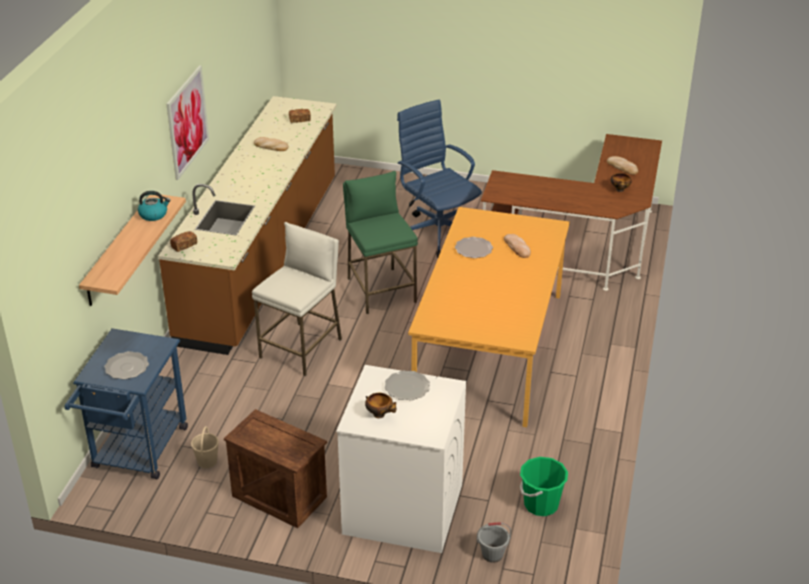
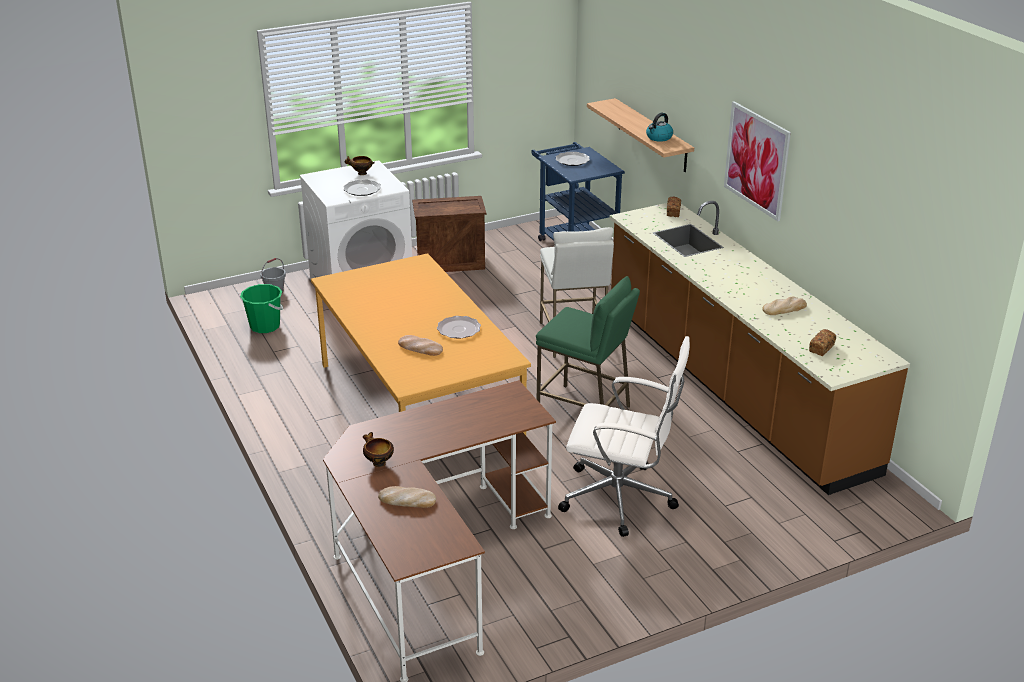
camera: 140 degrees right, 5 degrees down
(207, 461) = (524, 258): beige bucket -> none
(437, 232) = (621, 499): blue office chair -> white office chair

